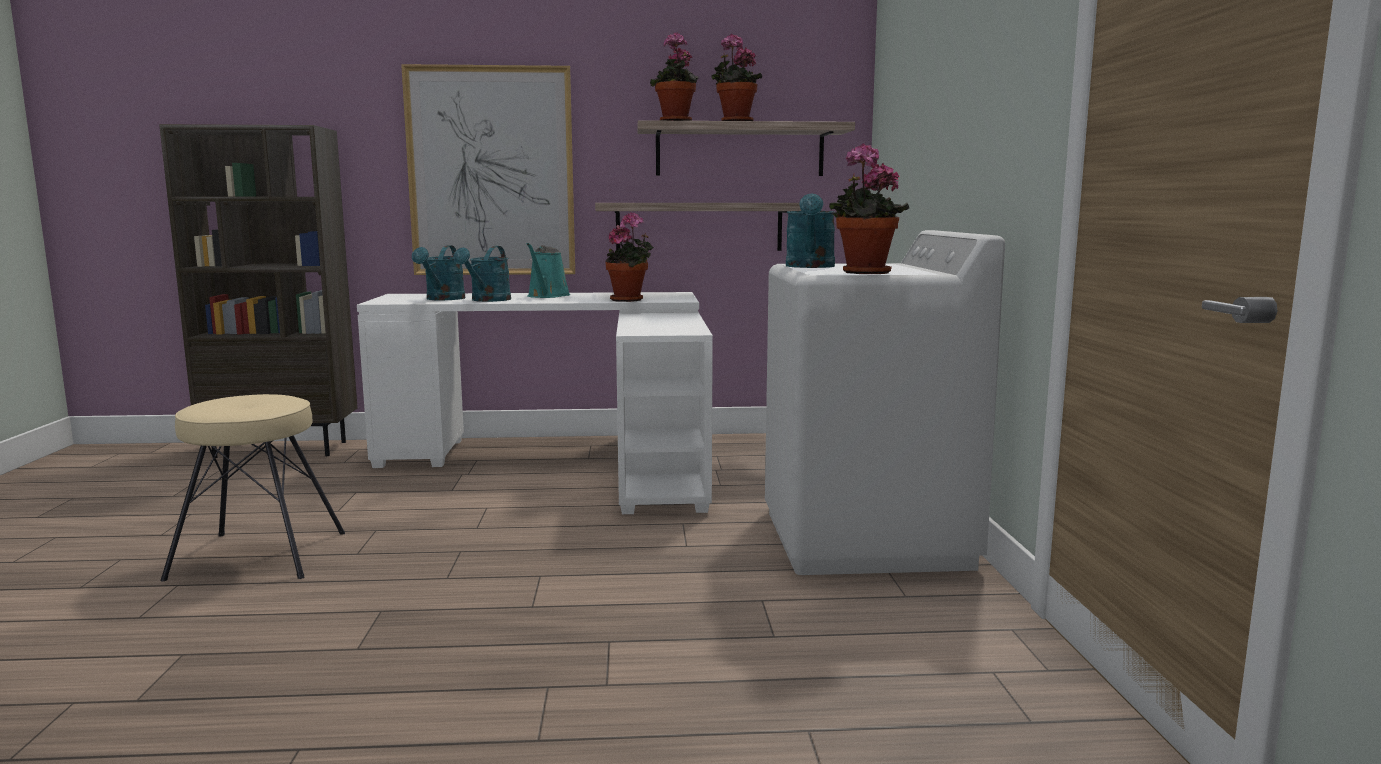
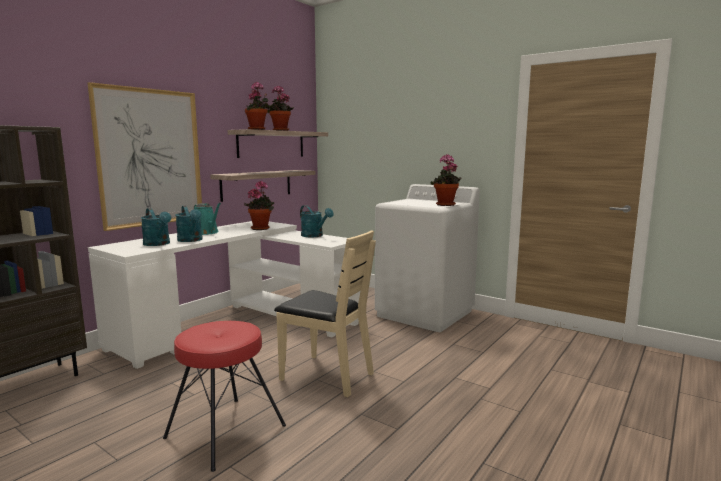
camera: 50 degrees left, 0 degrees up
(259, 554) = (224, 431): beige stool -> red stool
(479, 553) = (327, 375): none -> beige chair
(810, 267) = (406, 204): turquoise watering can -> turquoise watering can (314, 236)

